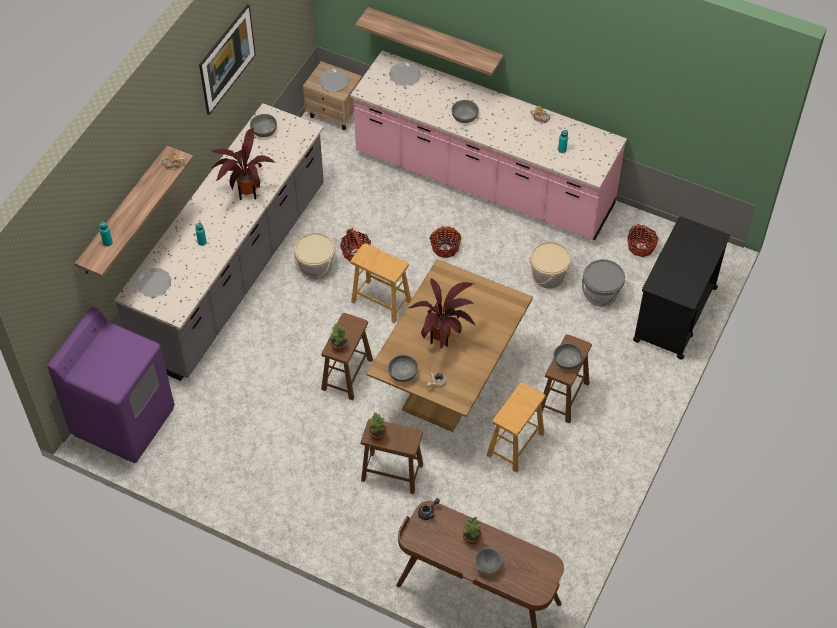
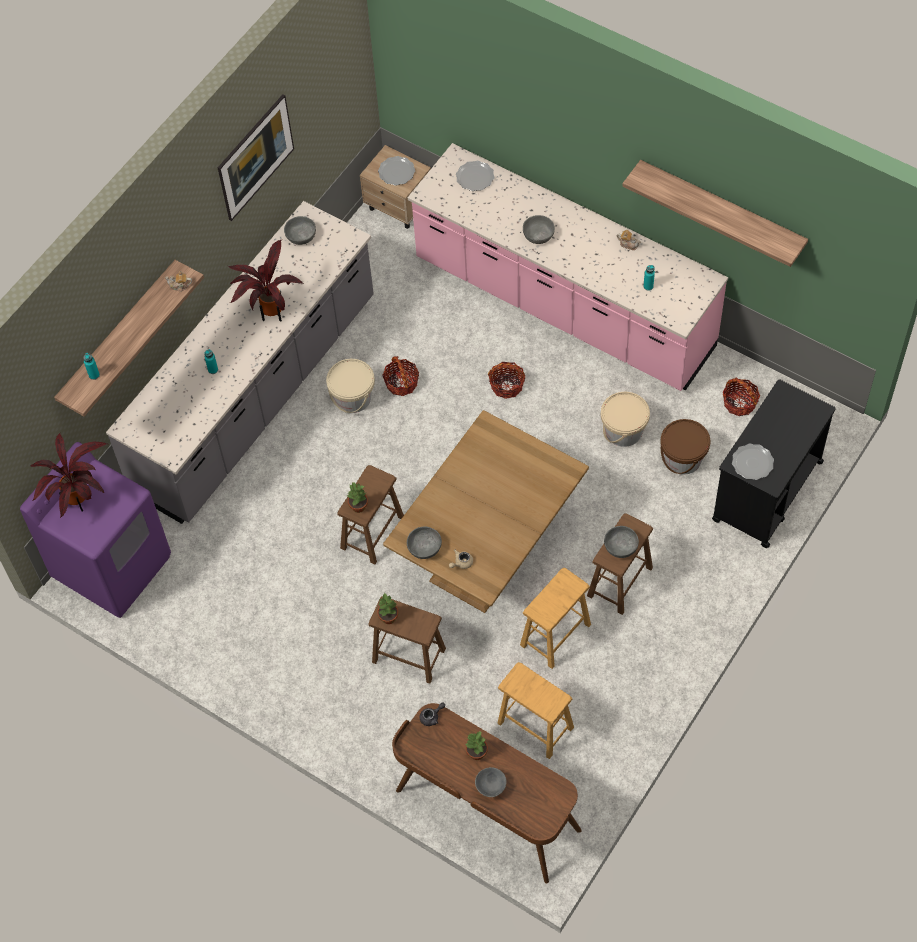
camera: 10 degrees right, 5 degrees up
(153, 283) = (152, 416): plate -> plate (752, 462)
(381, 301) = (423, 446): brown stool -> brown stool (535, 725)
(435, 39) = (511, 139): shelf -> shelf (721, 209)
(442, 339) = (476, 510): potted plant -> potted plant (79, 502)
(601, 294) = (683, 458): grey bucket -> brown bucket

